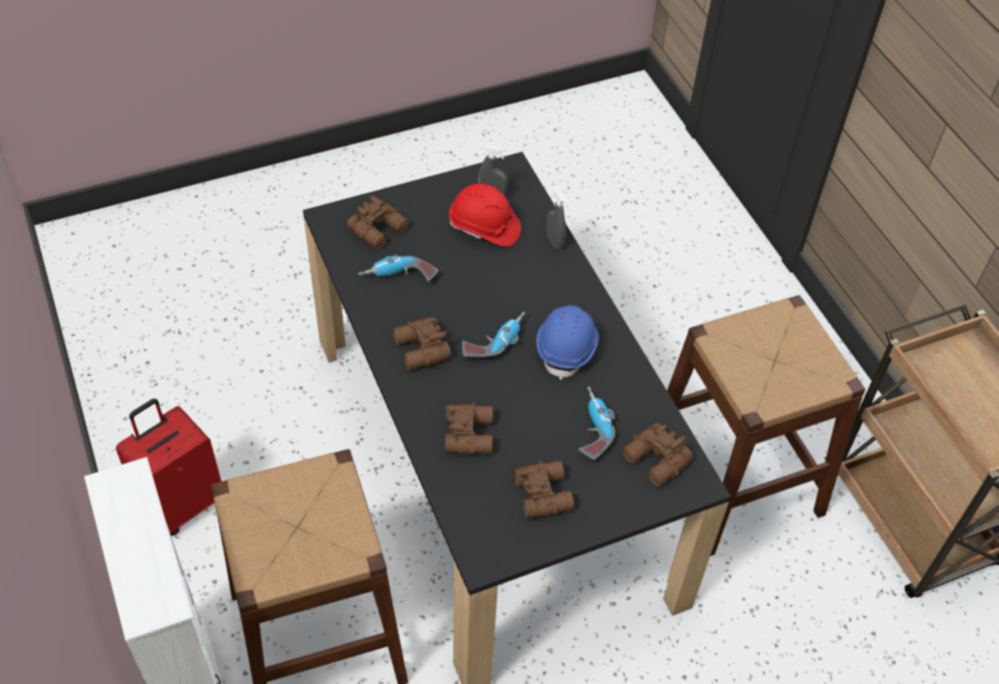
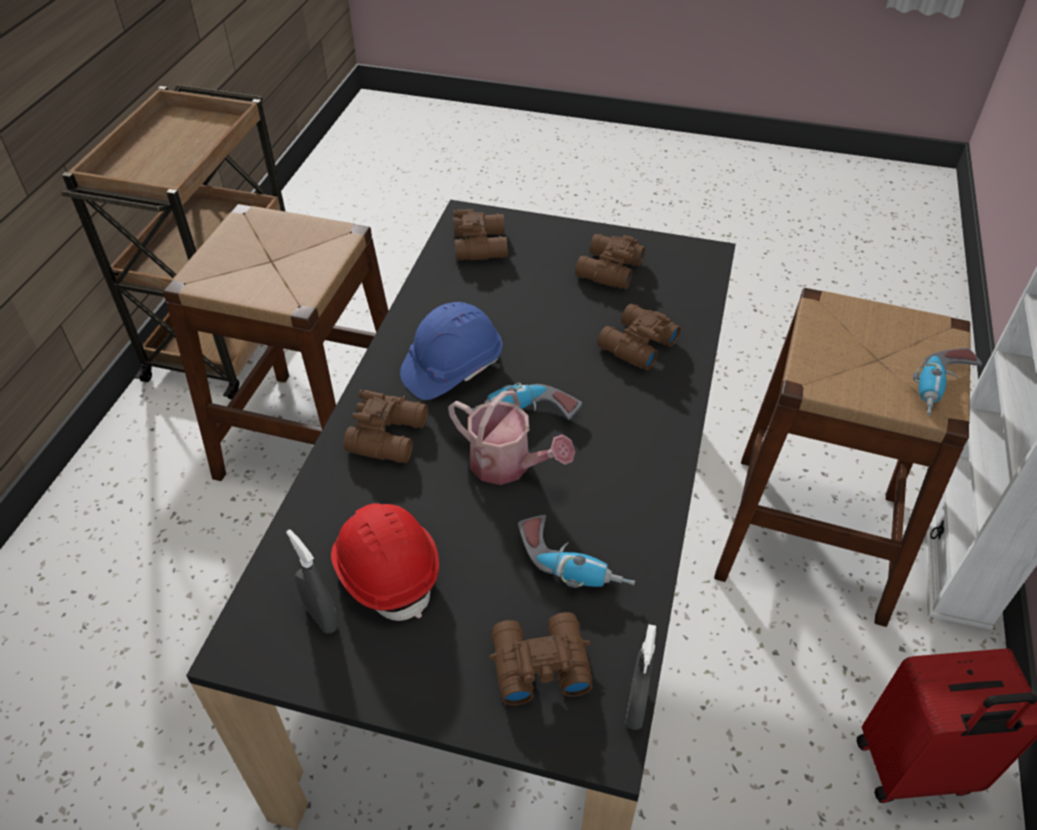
camera: 140 degrees left, 5 degrees down
(420, 350) = (620, 452): brown binoculars -> brown binoculars (390, 435)
(476, 308) = (508, 465): none -> watering can
(554, 241) = (321, 493): grey spray bottle -> grey spray bottle (636, 707)
(591, 428) = (510, 292): power drill -> power drill (941, 390)

